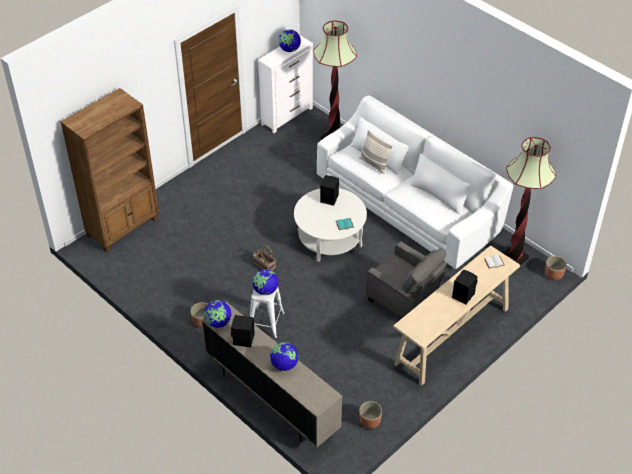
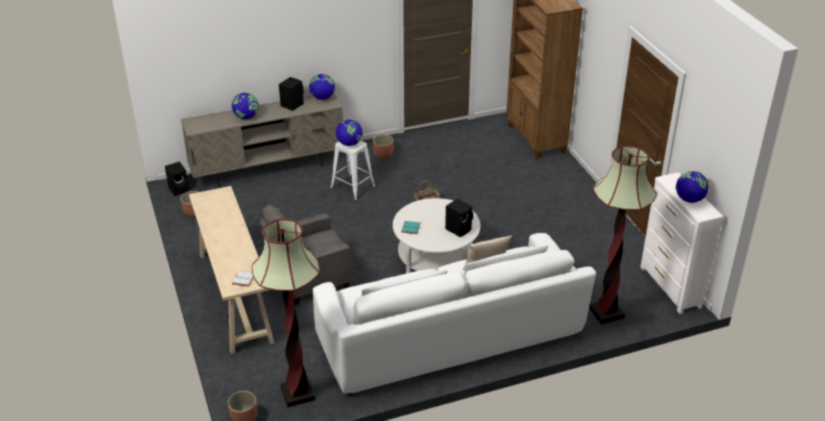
camera: 115 degrees right, 10 degrees down
(462, 295) = (223, 240): black speaker -> black speaker (179, 189)

